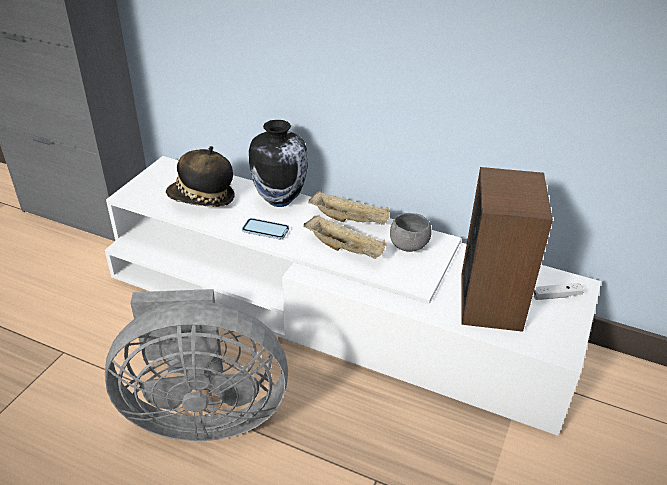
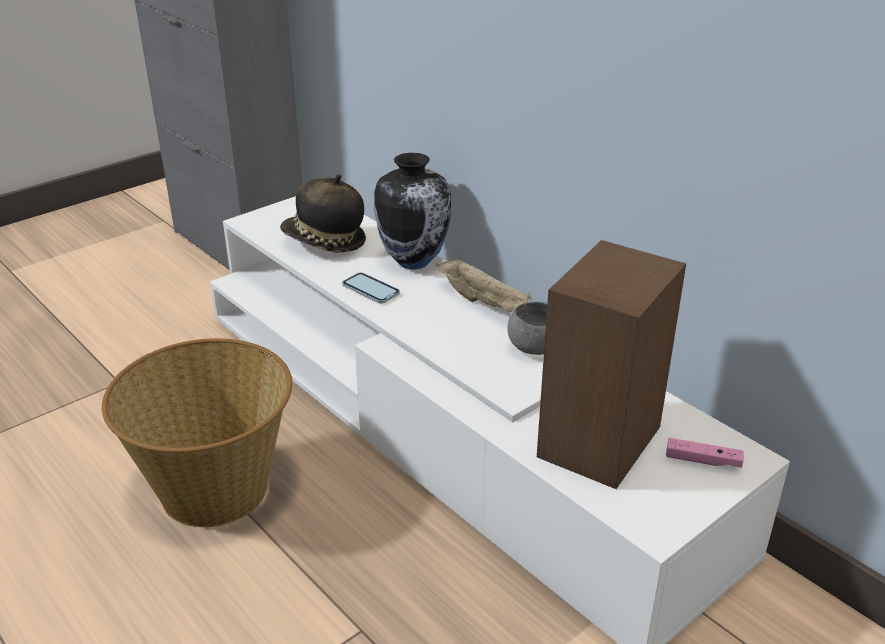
camera: 25 degrees right, 5 degrees down
(202, 413) = (215, 488): grey fan -> basket
(345, 249) = (450, 332): beige tray -> none
(556, 296) = (703, 460): white game controller -> pink game controller

